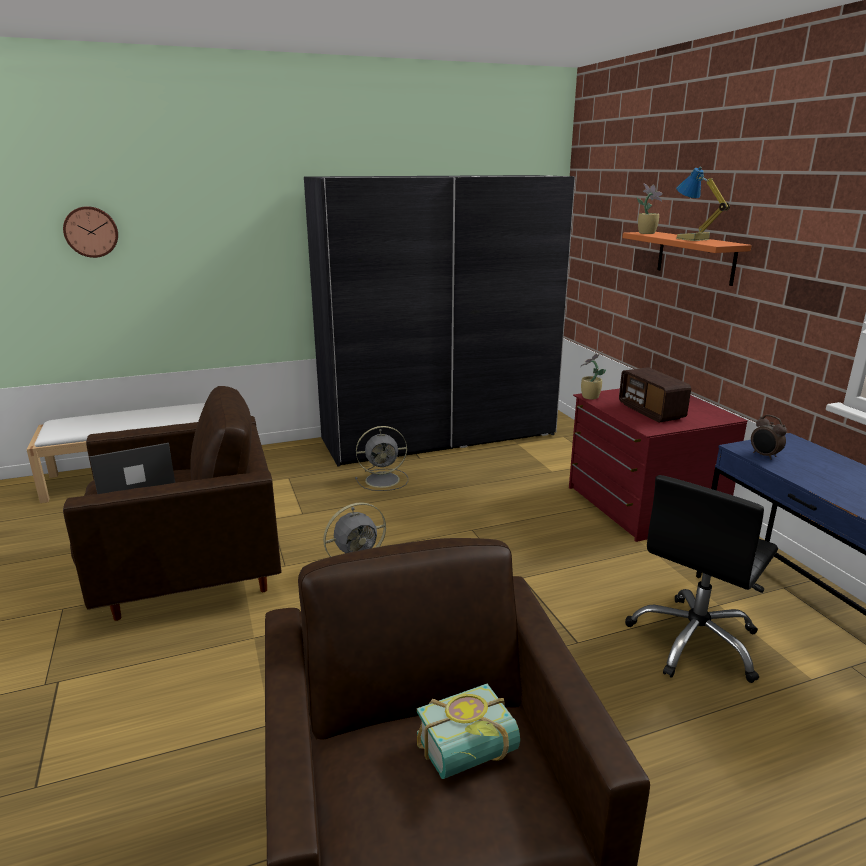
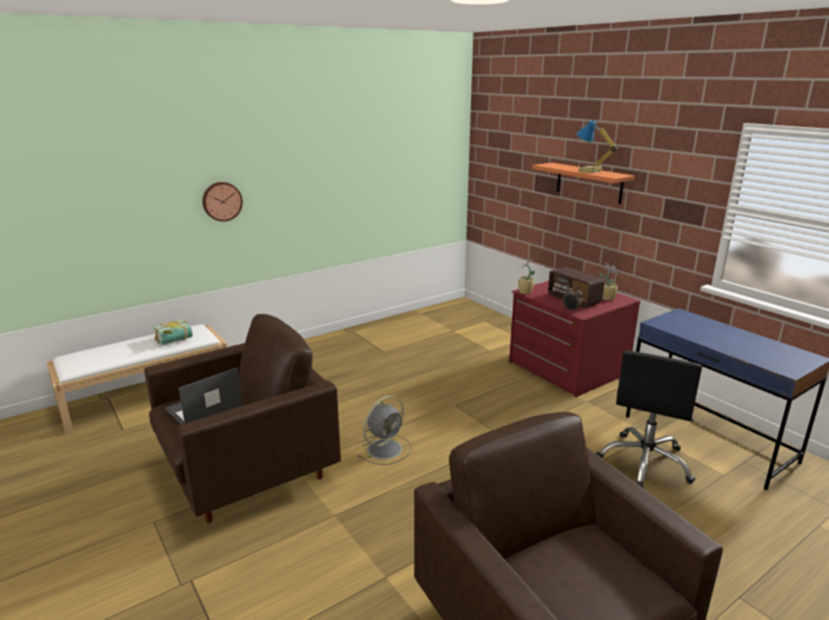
camera: 15 degrees left, 0 degrees up
(91, 232) = (92, 183): wall clock -> wall clock (222, 201)
(384, 480) = (365, 373): grey fan -> none
(439, 436) = (389, 331): grey wardrobe -> none
(471, 756) = (592, 559): book -> book (175, 341)
(646, 233) = (550, 165): potted plant -> potted plant (607, 298)
(764, 456) = (673, 327): alarm clock -> alarm clock (571, 310)

